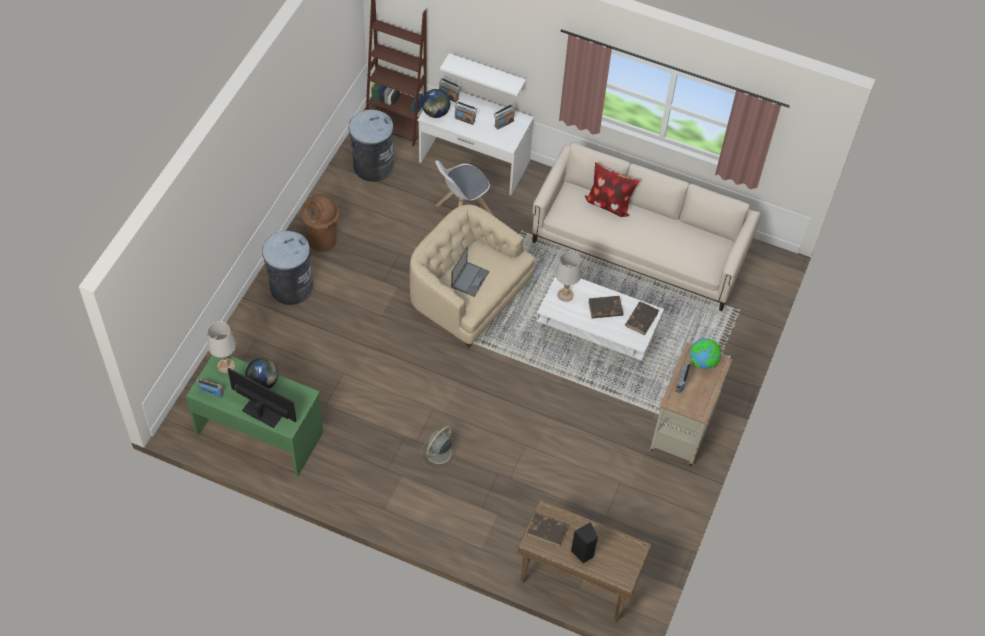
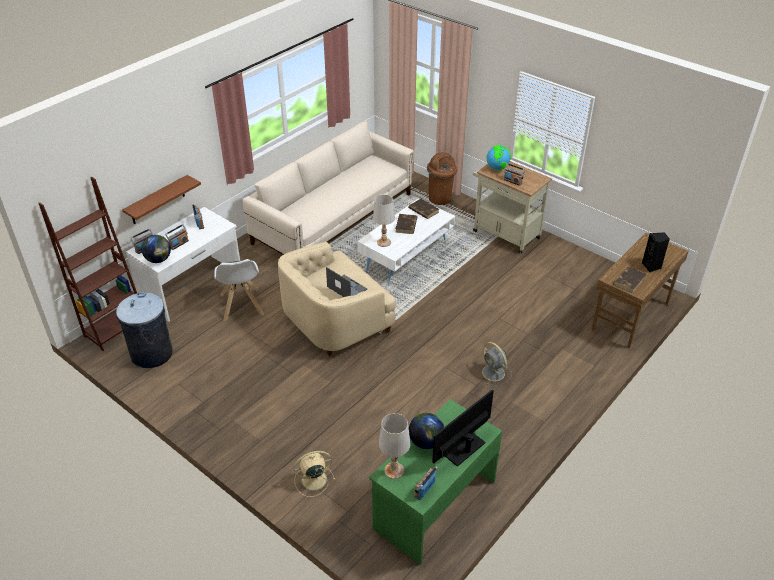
camera: 70 degrees left, 15 degrees down
(262, 334) = (312, 480): none -> beige fan
(291, 287) = (264, 444): grey trash can -> none
(322, 241) = (220, 408): brown trash can -> brown trash can (440, 199)
(487, 74) = (157, 200): white shelf -> brown shelf
(608, 203) = (307, 199): pillow -> none

